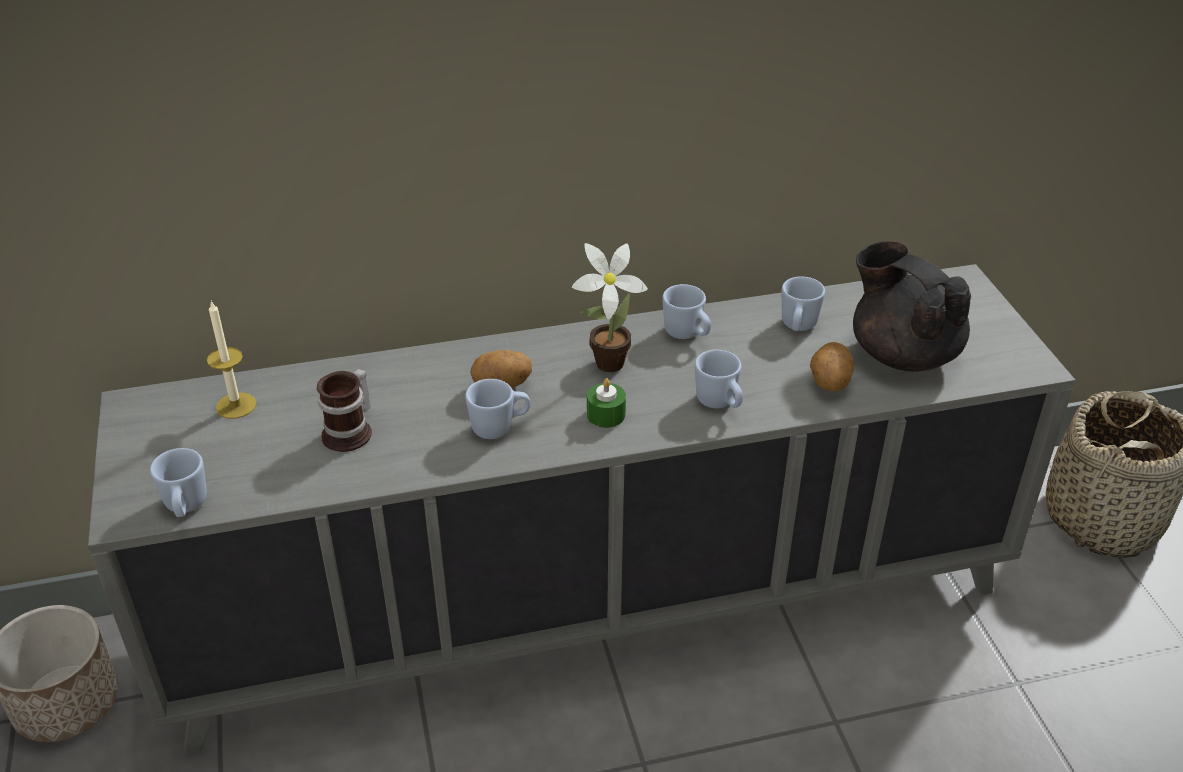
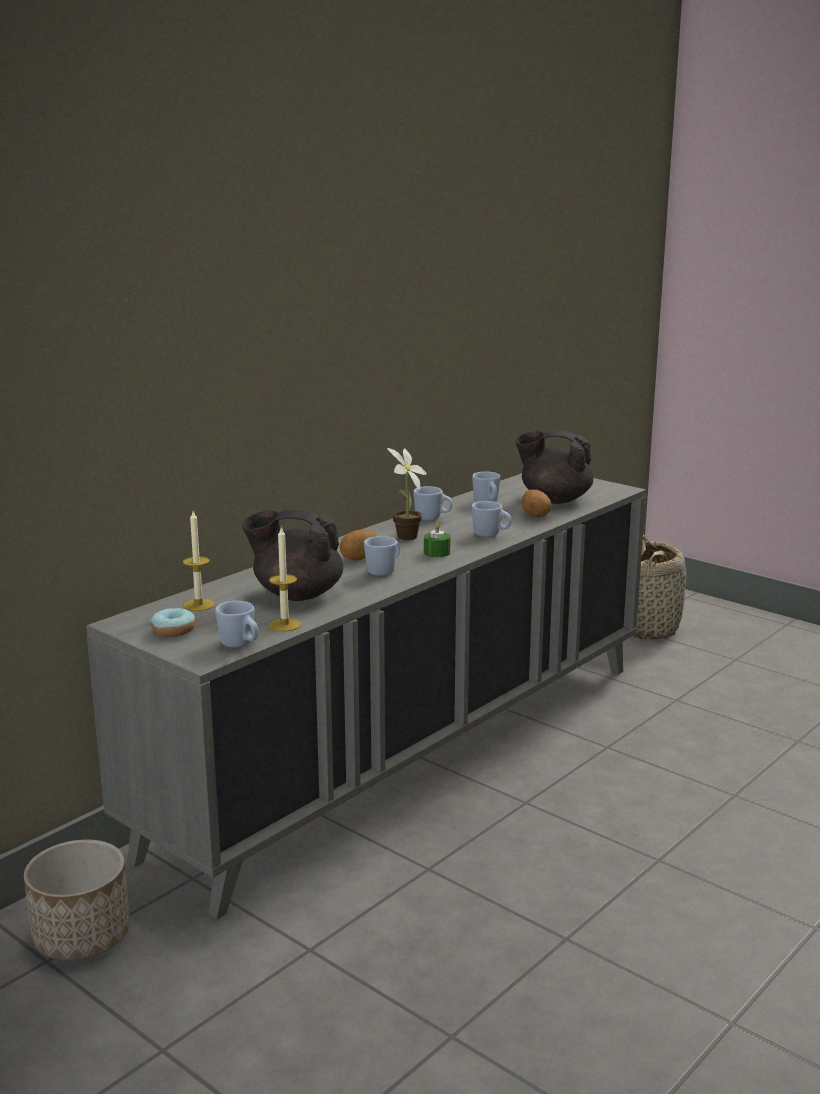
camera: 35 degrees left, 20 degrees down
(159, 444) = (173, 630): none -> donut
(271, 490) = (285, 625): none -> candle
(352, 432) = (297, 594): mug -> black teapot

